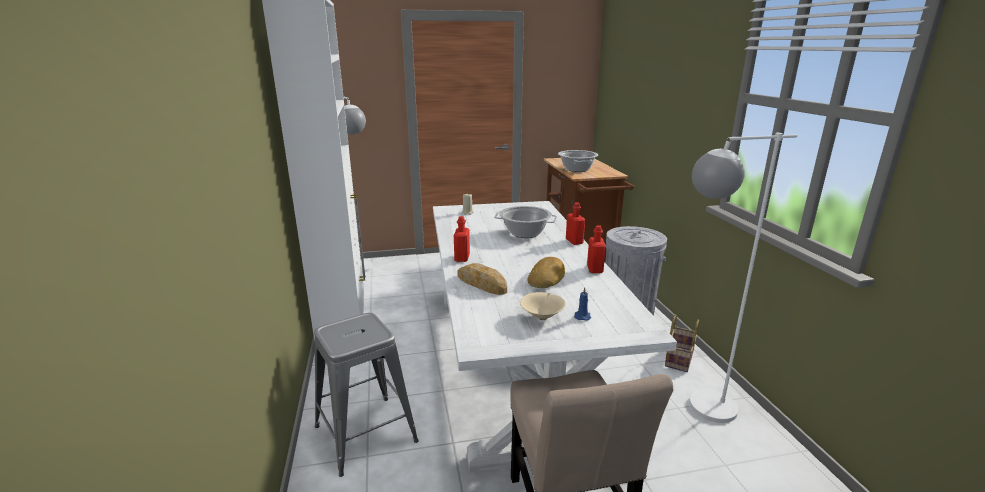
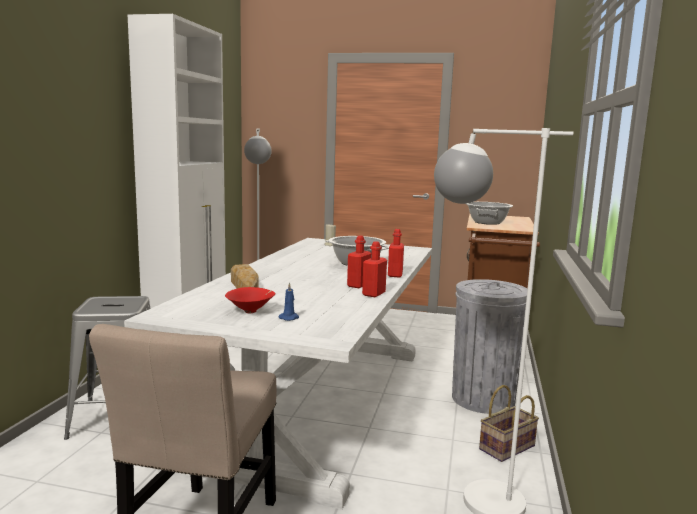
camera: 25 degrees right, 10 degrees down
(462, 258) = (261, 268): red bottle -> red bottle (358, 285)
(542, 317) = (251, 311): beige bowl -> red bowl
(547, 277) = (312, 291): bread -> none

